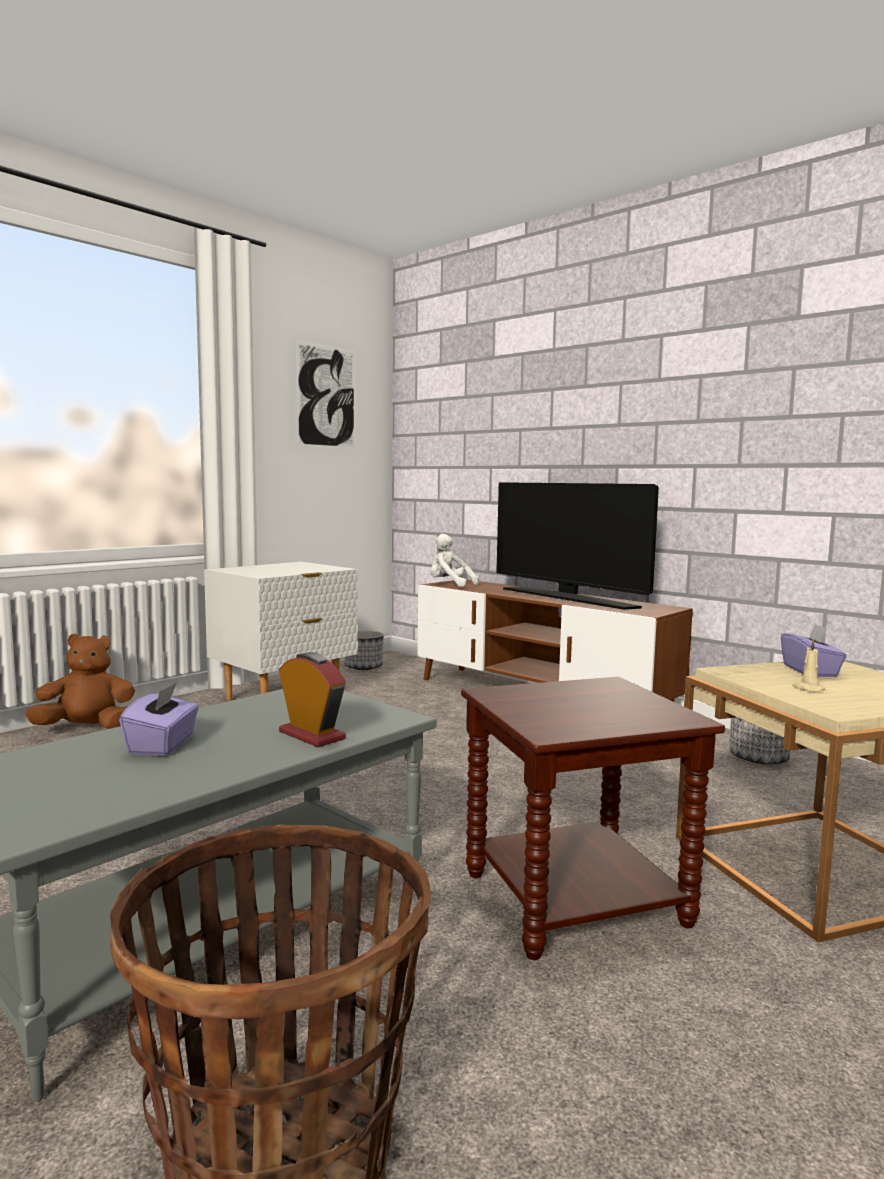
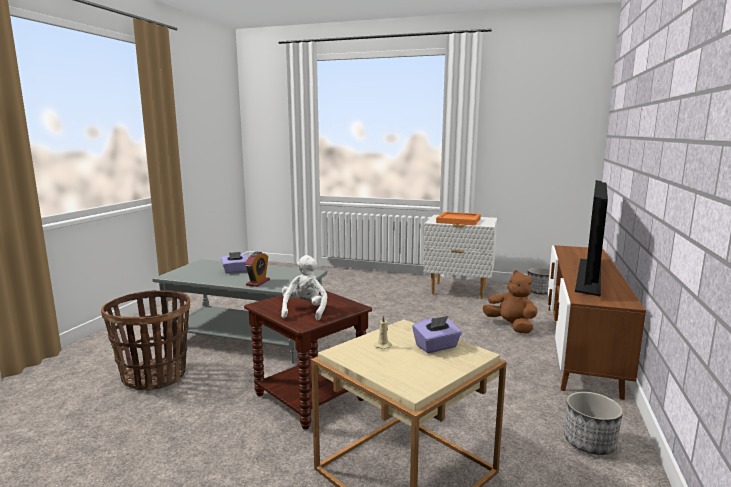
camera: 65 degrees right, 5 degrees up
(87, 729) = (371, 276): brown plush toy -> brown plush toy (511, 326)
(283, 569) = (459, 220): none -> orange tray
(326, 397) = (542, 114): picture -> none
(449, 585) = (567, 249): white plush toy -> white plush toy (305, 311)

